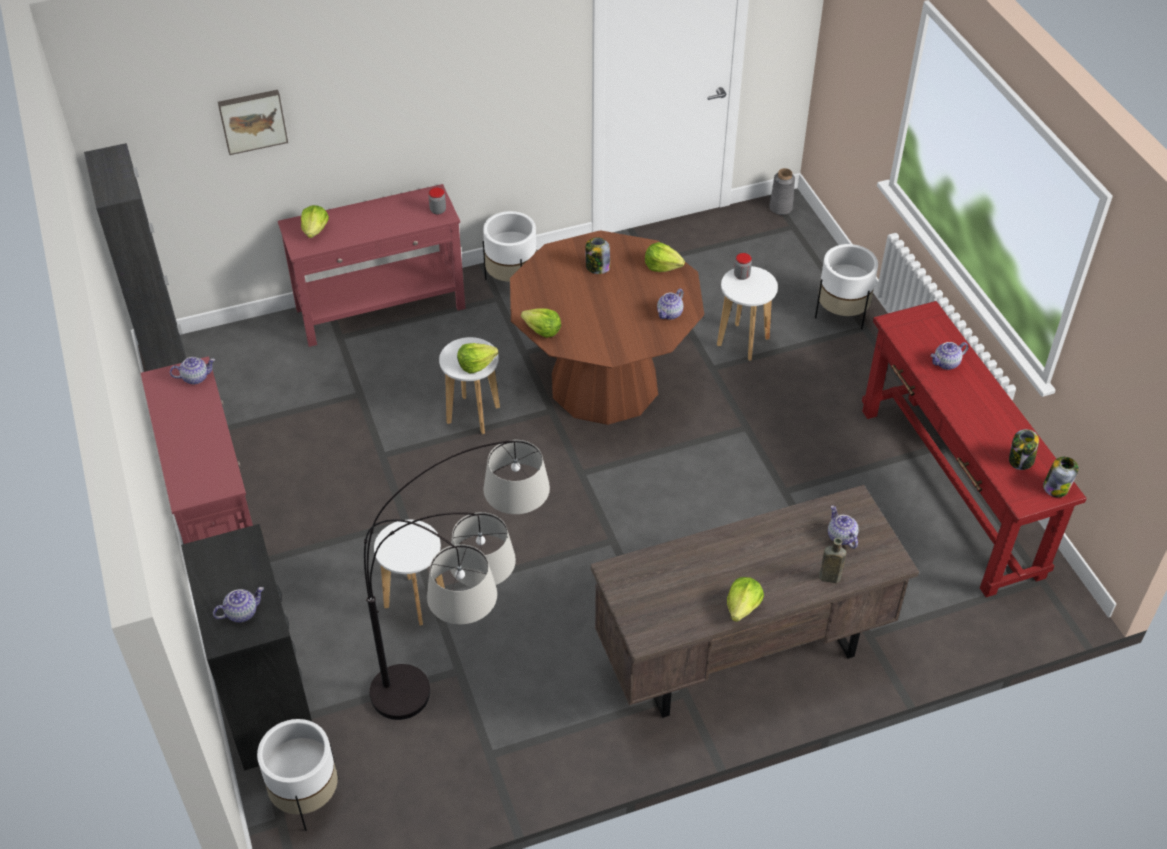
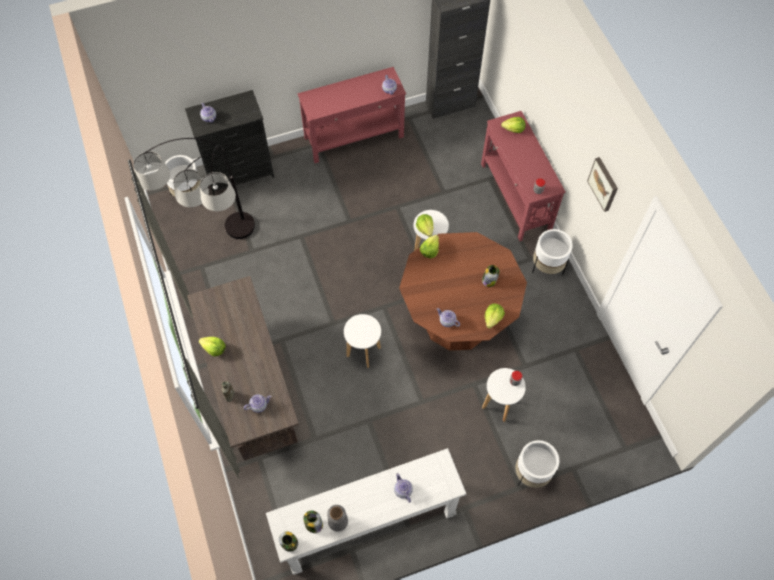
camera: 90 degrees right, 15 degrees up
(252, 120) = (532, 57): picture -> picture (604, 184)
(415, 601) = (296, 229): white stool -> white stool (363, 352)
(781, 208) = (646, 441): grey vase -> grey vase (338, 521)
(949, 491) = (368, 524): red console table -> white console table

